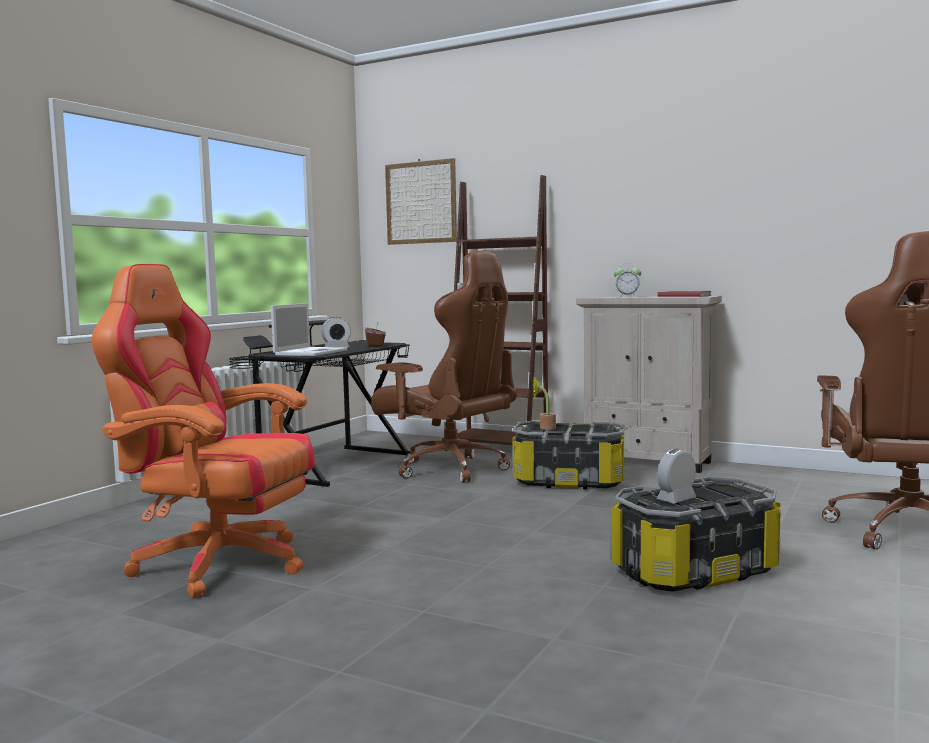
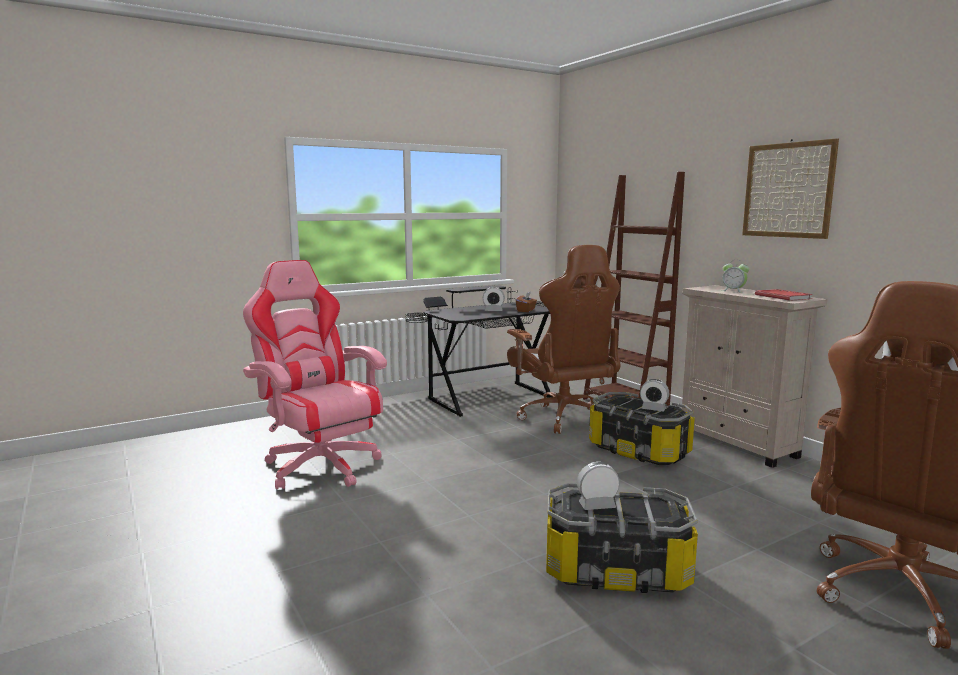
camera: 30 degrees right, 5 degrees up
(221, 564) = (322, 467): orange office chair -> pink office chair
(311, 352) = (465, 314): laptop -> none
(421, 201) = (596, 189): picture -> picture (788, 188)
(544, 428) = (622, 401): potted plant -> none
(584, 429) = (653, 409): none -> alarm clock

